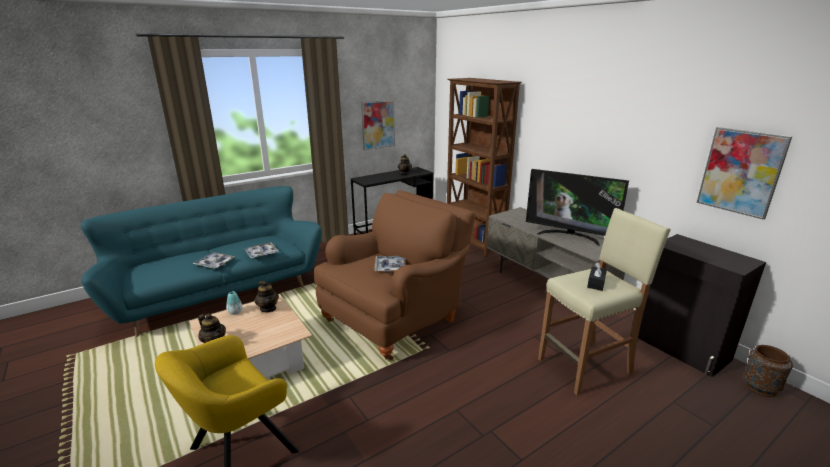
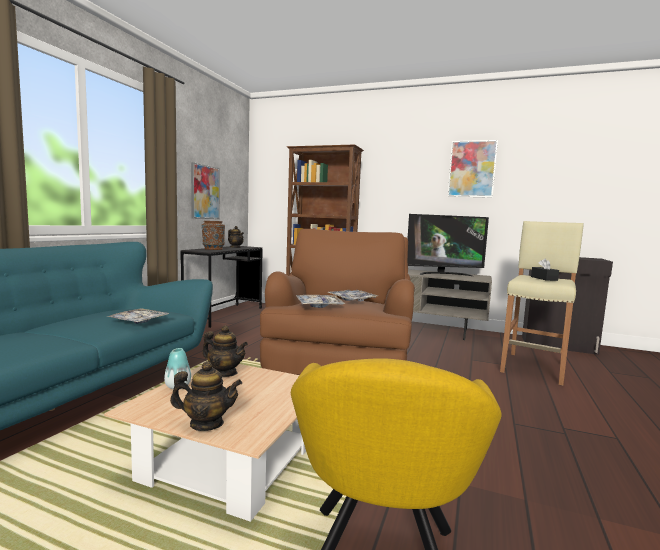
camera: 35 degrees left, 15 degrees down
(214, 264) = (72, 338): tray -> tray (319, 305)
(741, 172) = (569, 198): picture -> picture (472, 169)
(759, 387) = (624, 353): brown vase -> brown vase (213, 249)

